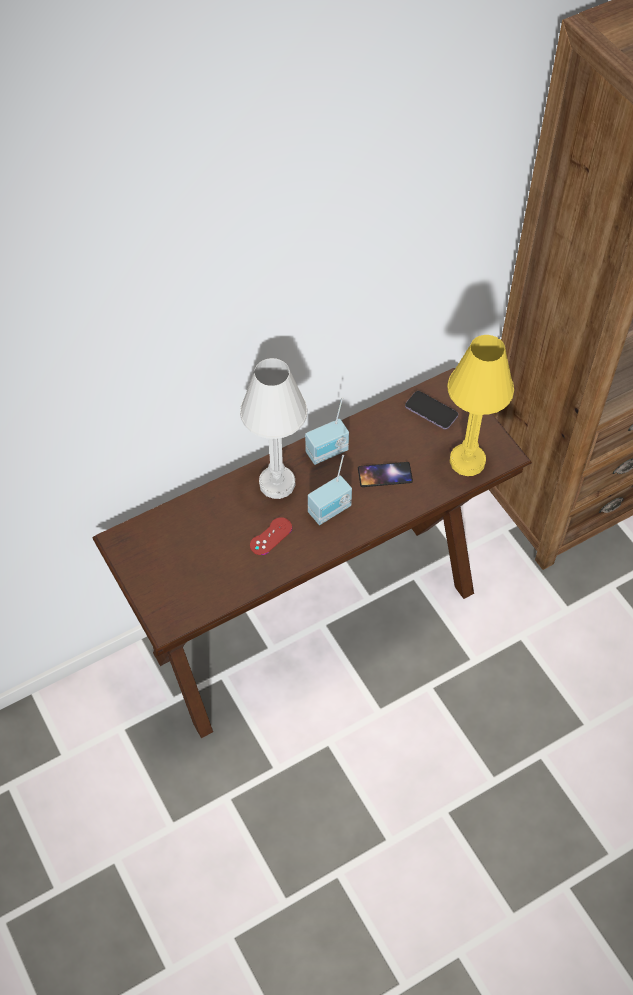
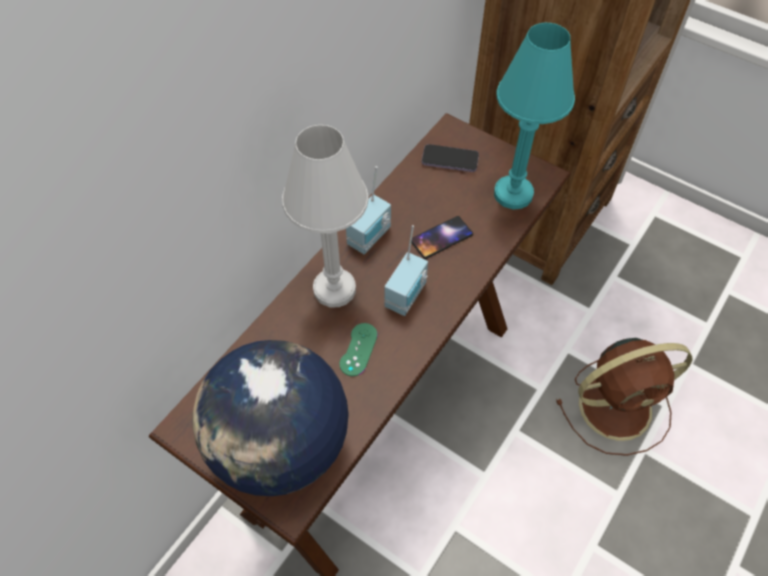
camera: 25 degrees left, 0 degrees up
(179, 581) = (280, 446): none -> globe
(271, 536) = (358, 349): red game controller -> green game controller
(467, 461) = (513, 194): yellow table lamp -> turquoise table lamp
(540, 706) = (618, 405): none -> brown fan

